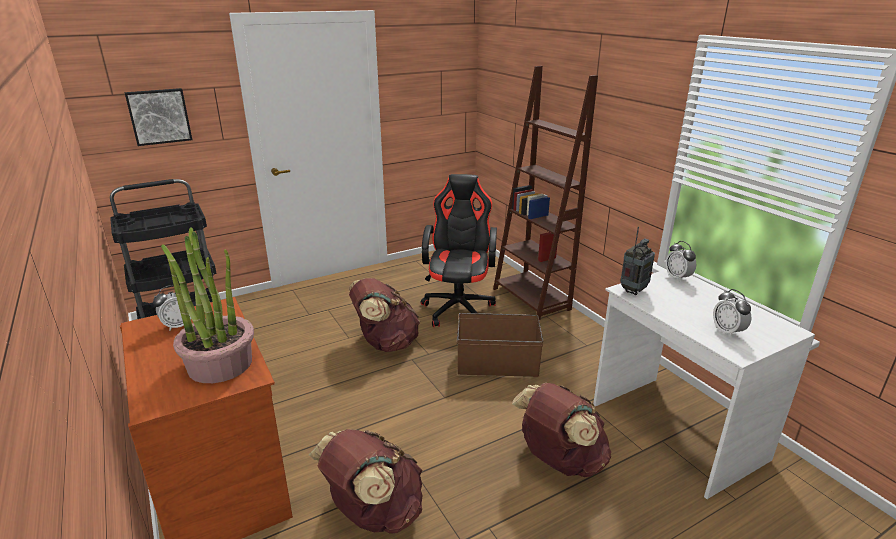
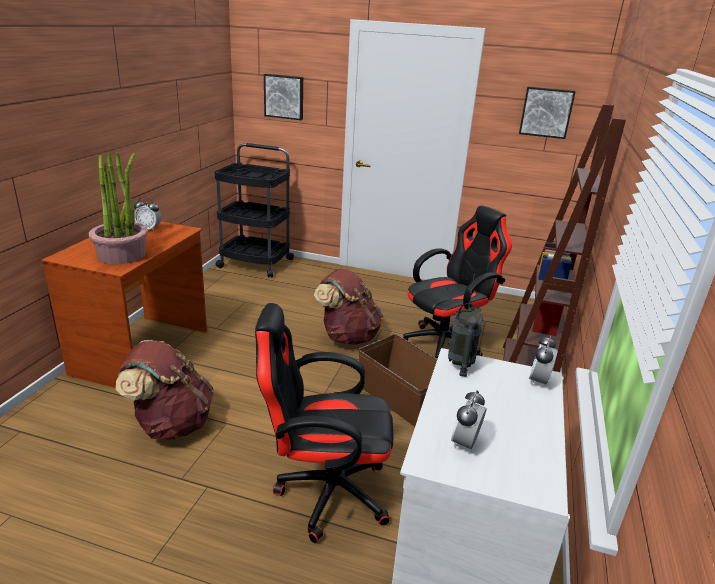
camera: 45 degrees right, 0 degrees up
(438, 80) = (546, 112): none -> picture
(559, 461) = (323, 492): brown backpack -> black office chair
(633, 291) = (460, 363): radio -> radio turned 105 degrees clockwise

